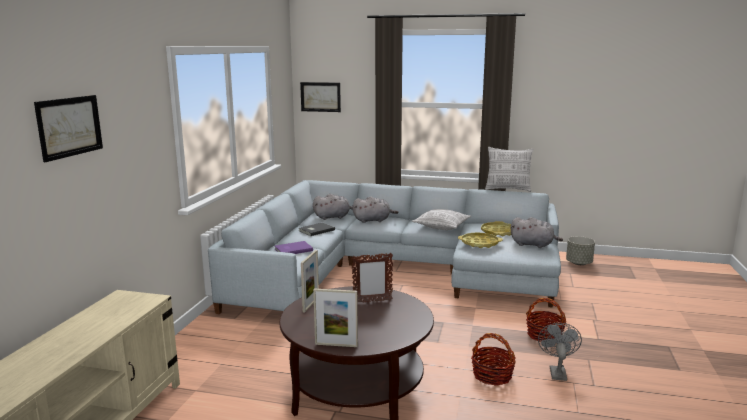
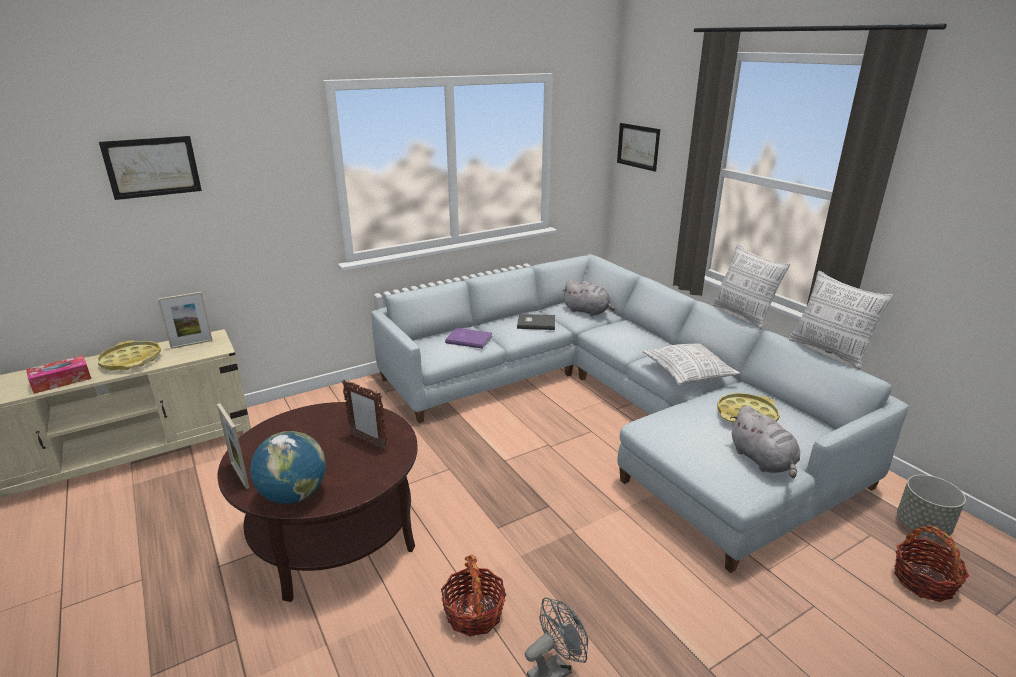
camera: 45 degrees right, 10 degrees up
(46, 367) = (61, 381): none -> tissue box
(311, 304) = (320, 415): picture frame -> picture frame (192, 344)
(373, 220) = (622, 332): grey plush toy -> none
(391, 335) = (294, 495): none -> globe
(446, 186) = (742, 315): none -> pillow
(479, 243) = (682, 421): yellow tray -> yellow tray (131, 360)
(544, 335) = (637, 607): basket -> basket (923, 581)

